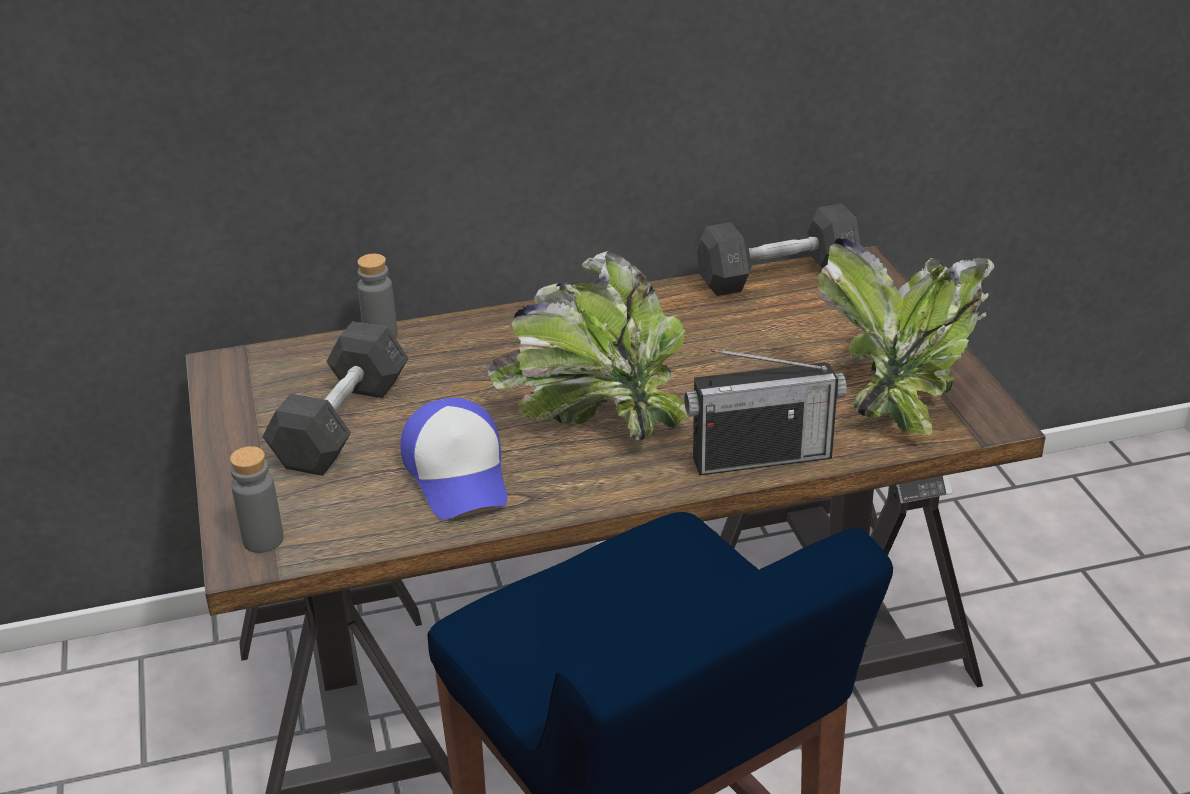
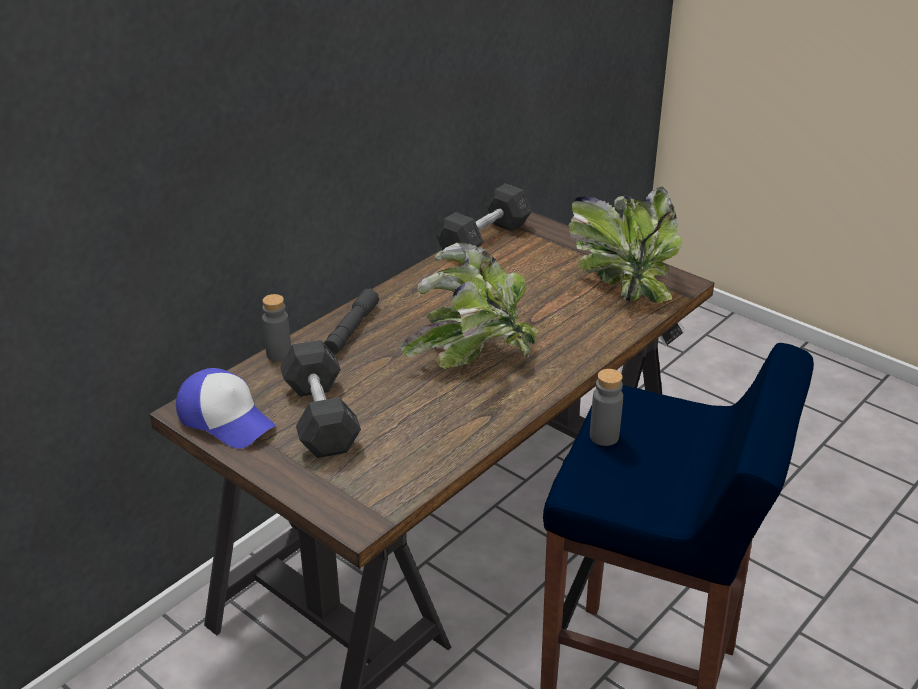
camera: 35 degrees left, 0 degrees up
(263, 540) = (356, 506): grey bottle -> grey bottle (604, 436)
(459, 474) = (432, 418): cap -> cap (226, 419)
(490, 334) = (351, 329): none -> grey flashlight
(761, 457) = (590, 344): radio -> none

